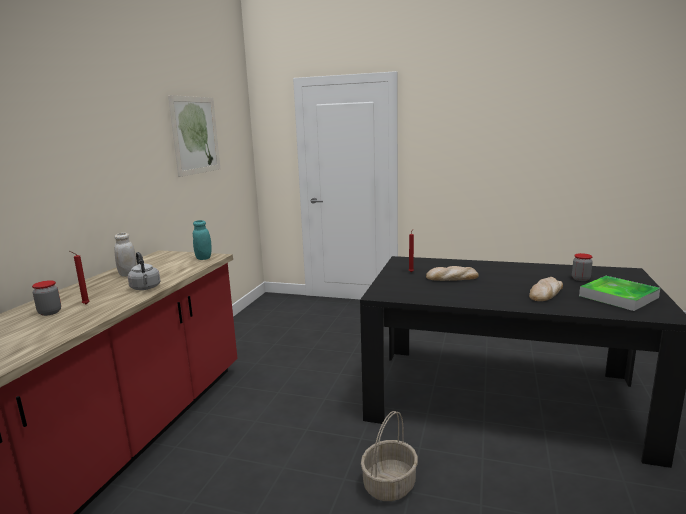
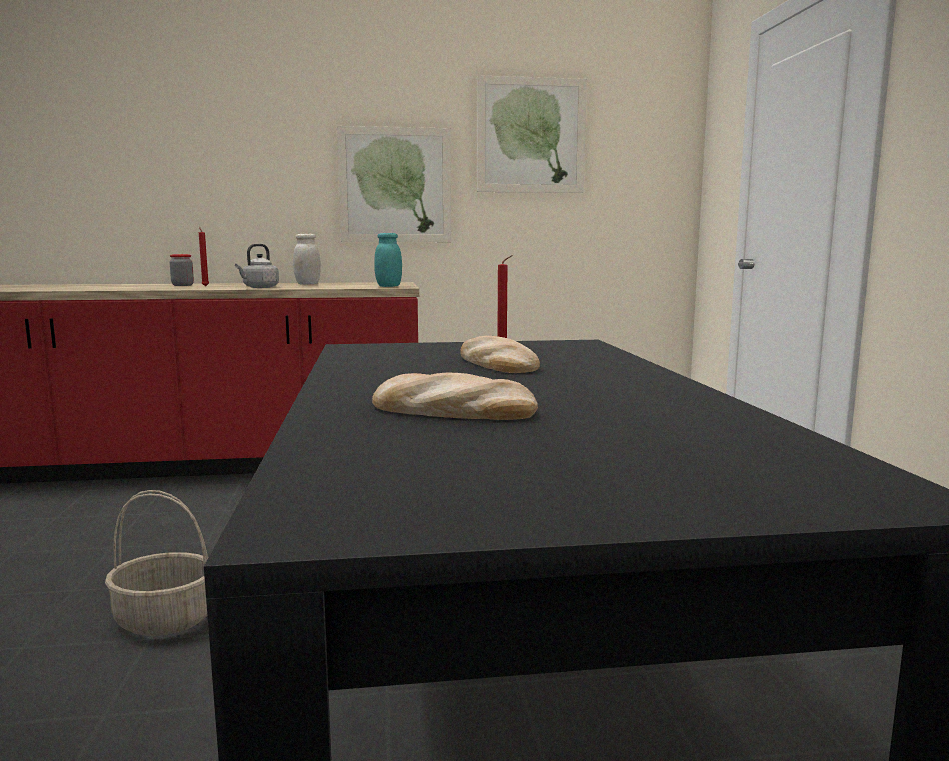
camera: 65 degrees right, 5 degrees down
(138, 180) = (395, 185): none -> picture
(580, 279) = (640, 436): jar -> none
(618, 297) = (487, 470): tray -> none

